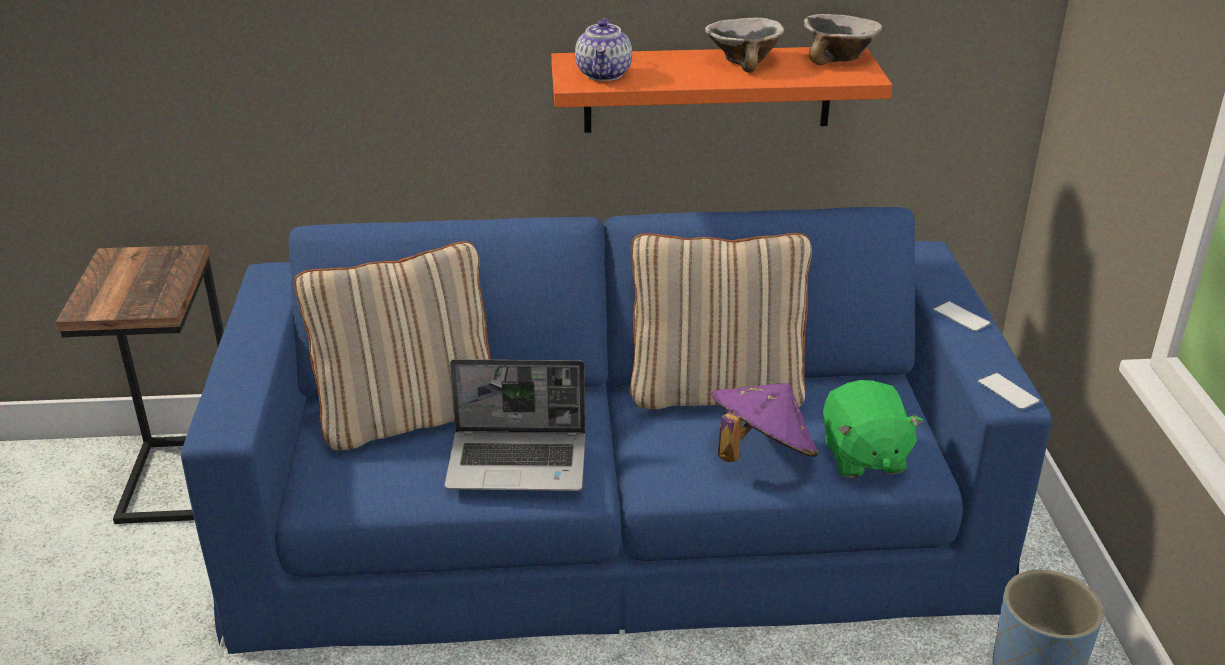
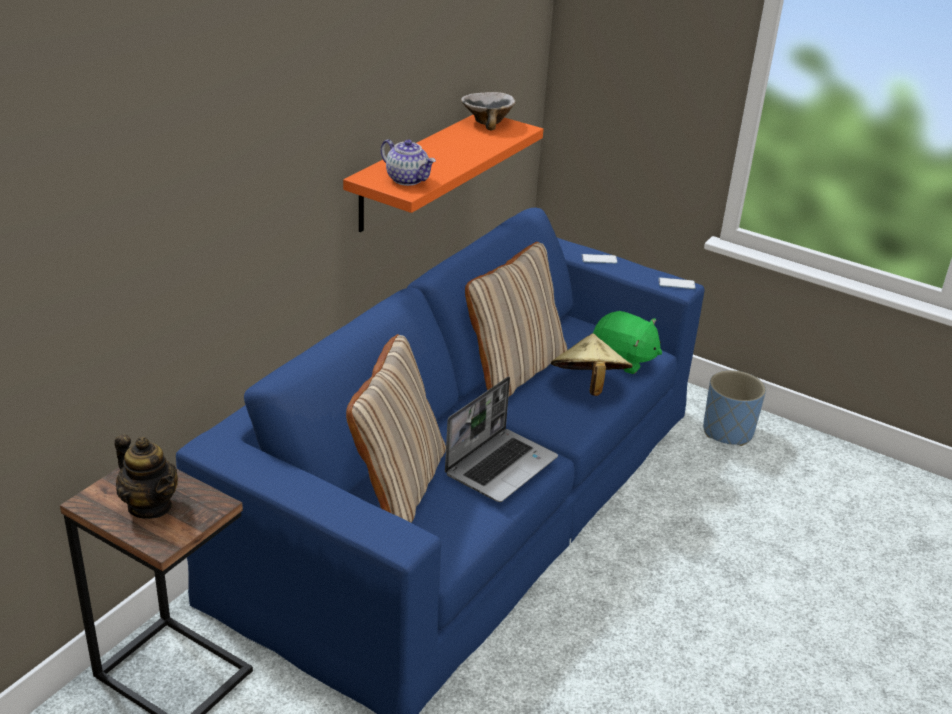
camera: 55 degrees left, 0 degrees up
(130, 282) = (150, 506): none -> teapot
(743, 61) = (452, 142): bowl -> none
(761, 453) = (588, 386): purple hat -> beige hat

